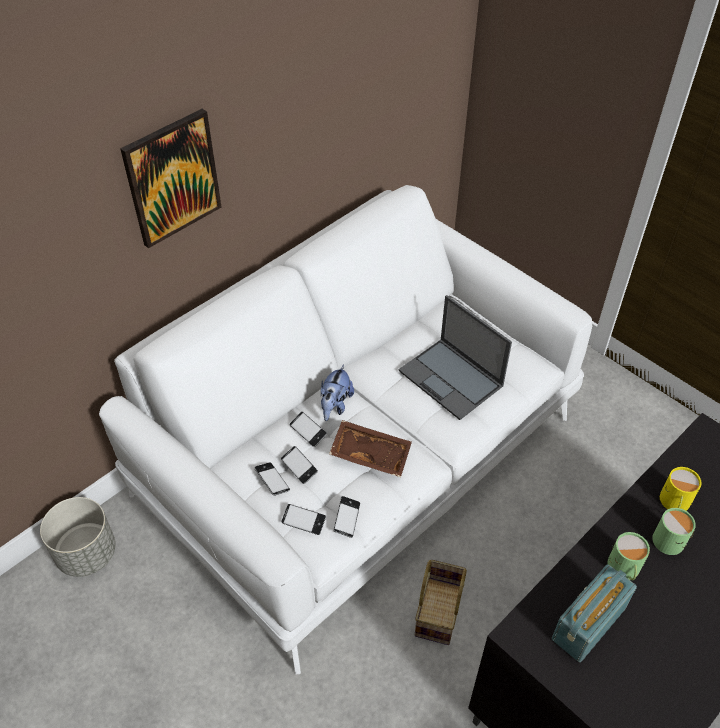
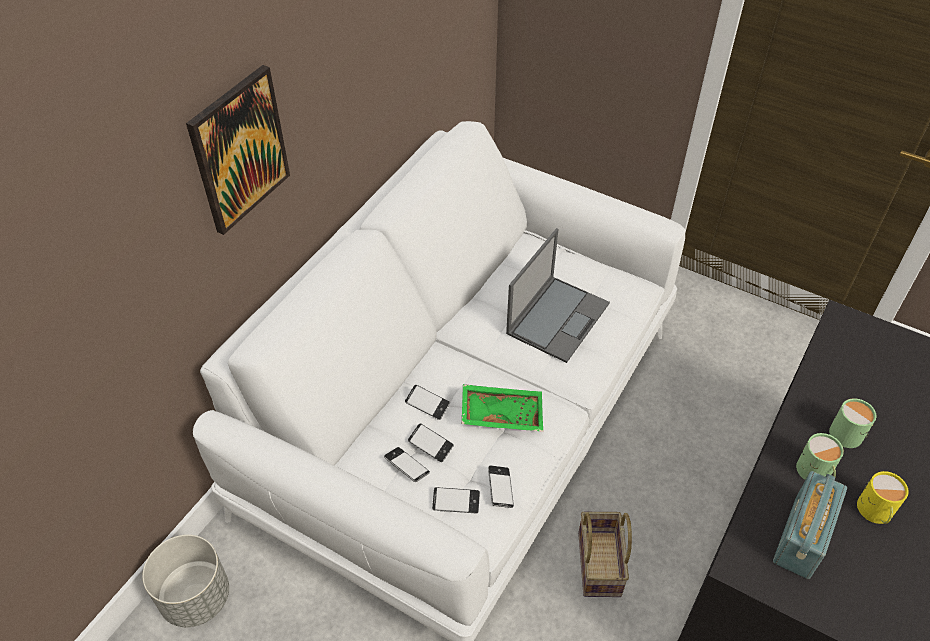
camera: 15 degrees left, 0 degrees up
(335, 405) = (446, 370): plush toy -> none
(371, 453) = (502, 413): brown tray -> green tray
(452, 379) = (558, 317): laptop -> laptop turned 90 degrees counterclockwise
(674, 502) = (837, 394): yellow mug -> yellow mug (875, 511)

